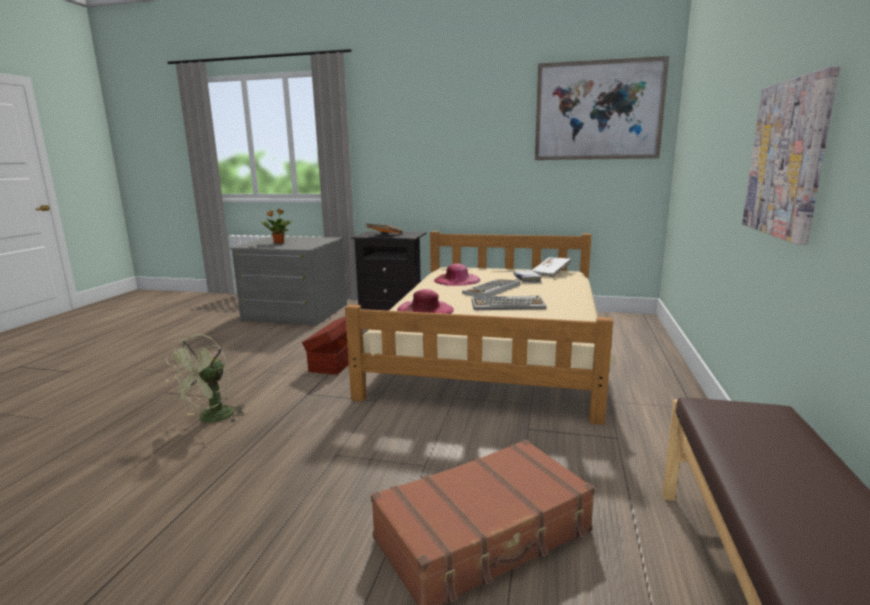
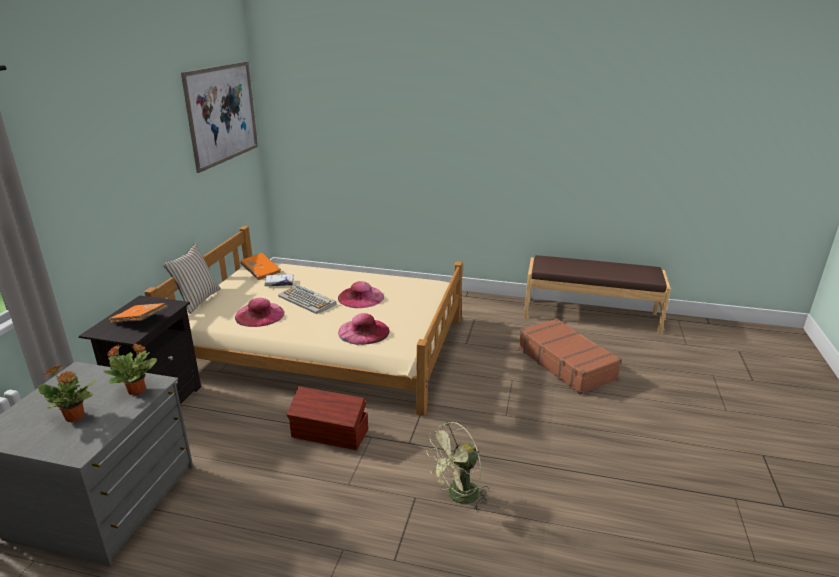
camera: 90 degrees left, 10 degrees up
(211, 419) = (458, 496): green fan -> green fan turned 120 degrees clockwise
(298, 246) = (137, 390): none -> potted plant
(483, 267) = (197, 300): none -> beige pillow
(508, 305) = (361, 297): keyboard -> pink hat
(550, 273) = (261, 272): white book -> orange book
(787, 159) = (492, 158): picture -> none

